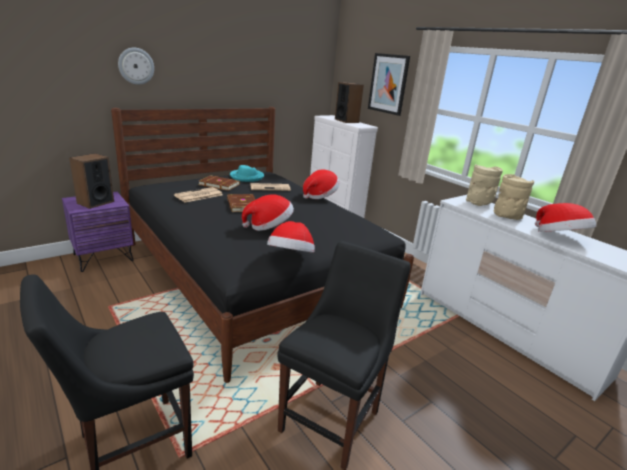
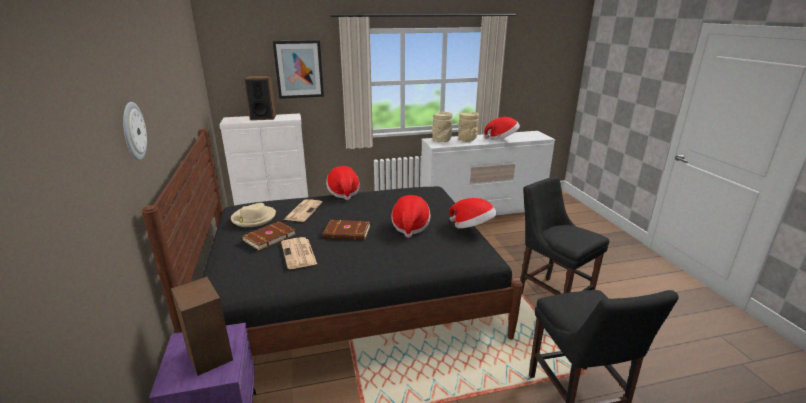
camera: 65 degrees left, 0 degrees up
(246, 177) = (253, 218): turquoise hat -> beige hat

